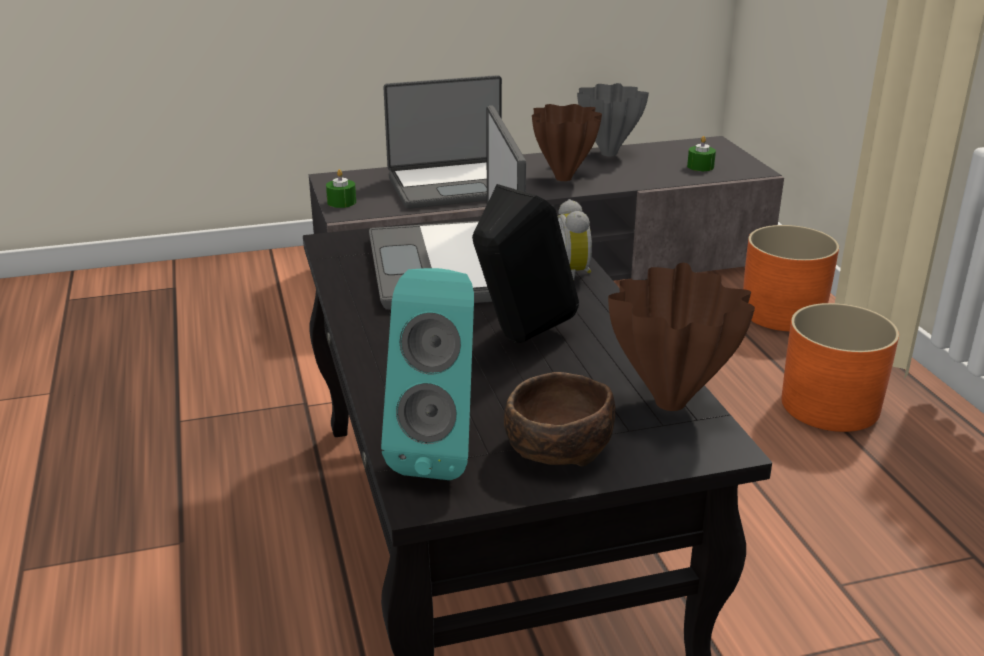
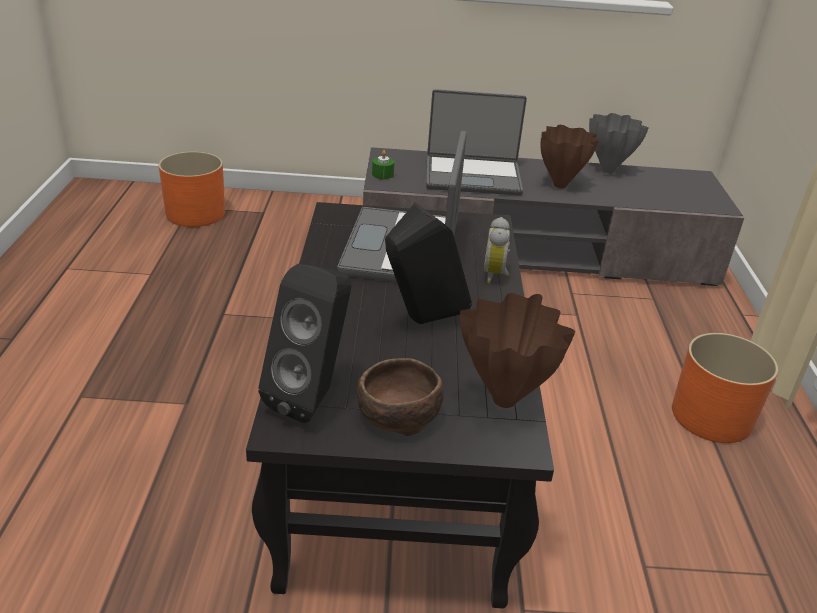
camera: 15 degrees right, 5 degrees up
(440, 451) = (312, 397): turquoise speaker -> black speaker
(700, 166) = (677, 195): green candle -> none
(783, 312) = (712, 329): orange planter -> orange planter (195, 214)

